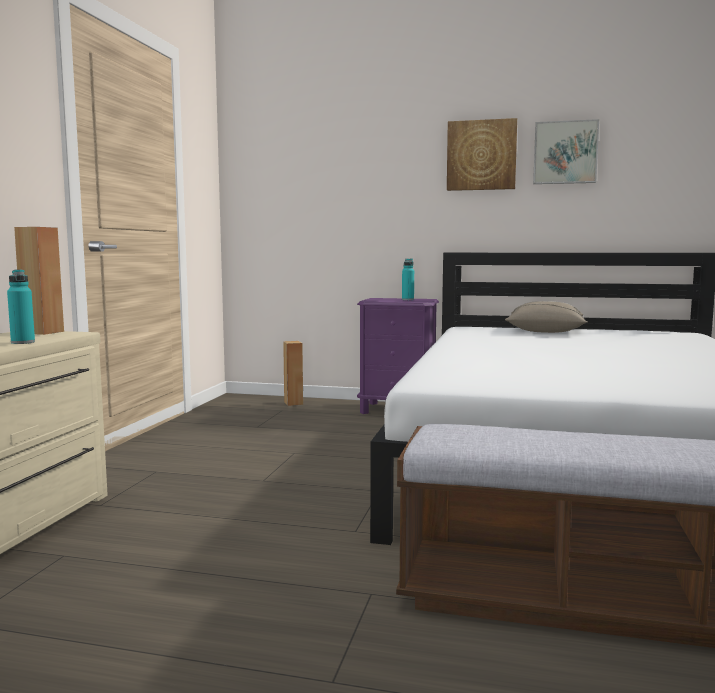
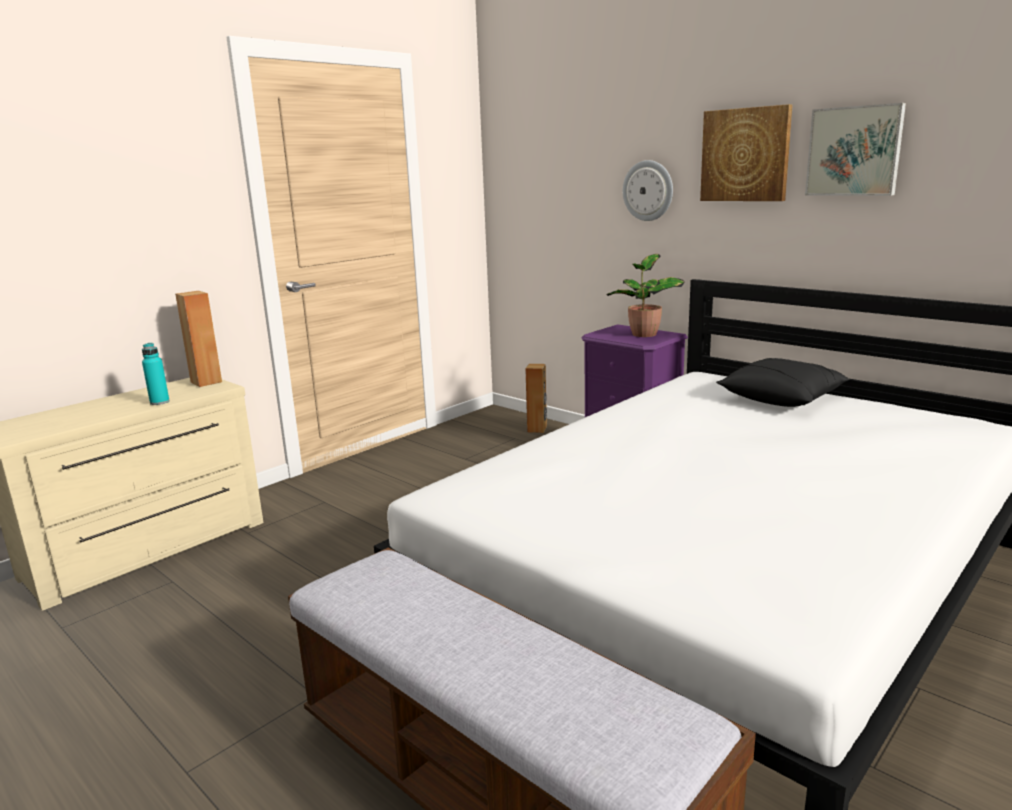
camera: 30 degrees right, 10 degrees up
(396, 184) = (648, 190): none -> wall clock
(407, 299) = (643, 334): turquoise bottle -> potted plant
(545, 331) = (781, 398): beige pillow -> black pillow

